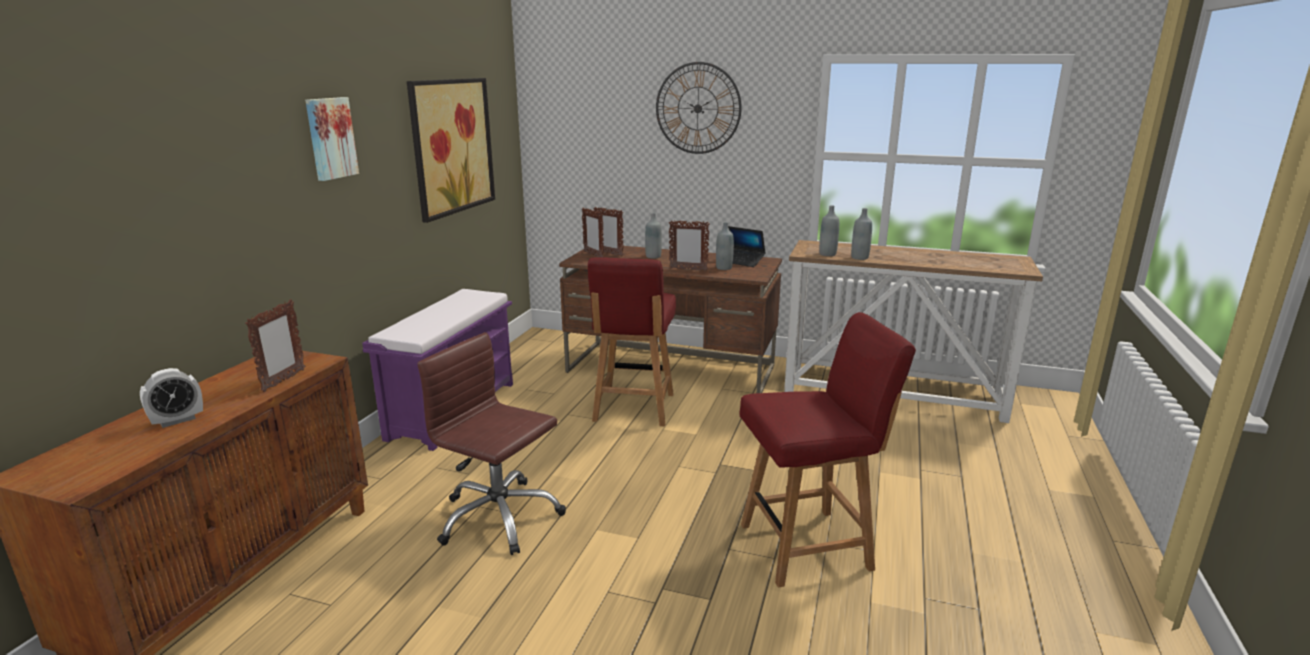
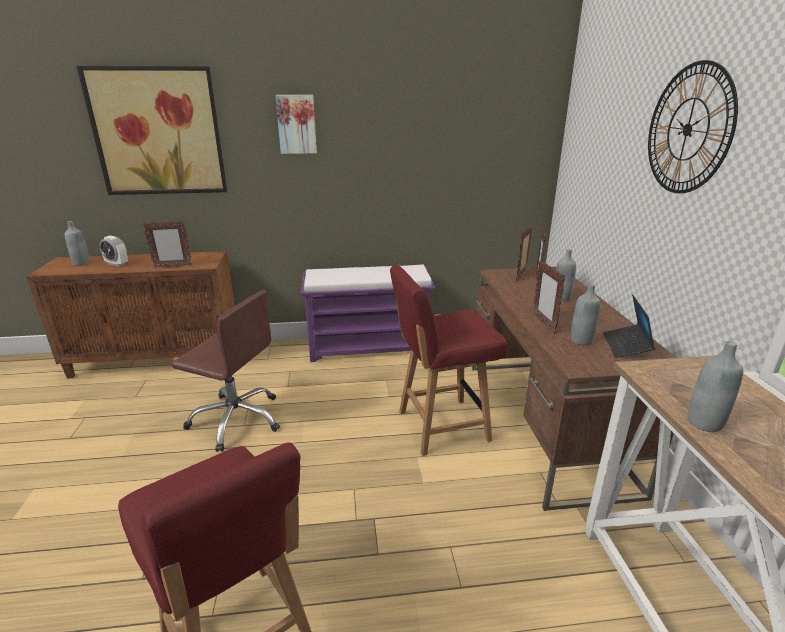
camera: 65 degrees right, 5 degrees up
(452, 146) = (443, 145): picture -> picture (158, 132)
(499, 517) = (236, 419): brown office chair -> brown office chair turned 105 degrees clockwise
(827, 254) = (674, 390): grey bottle -> grey bottle (81, 263)

